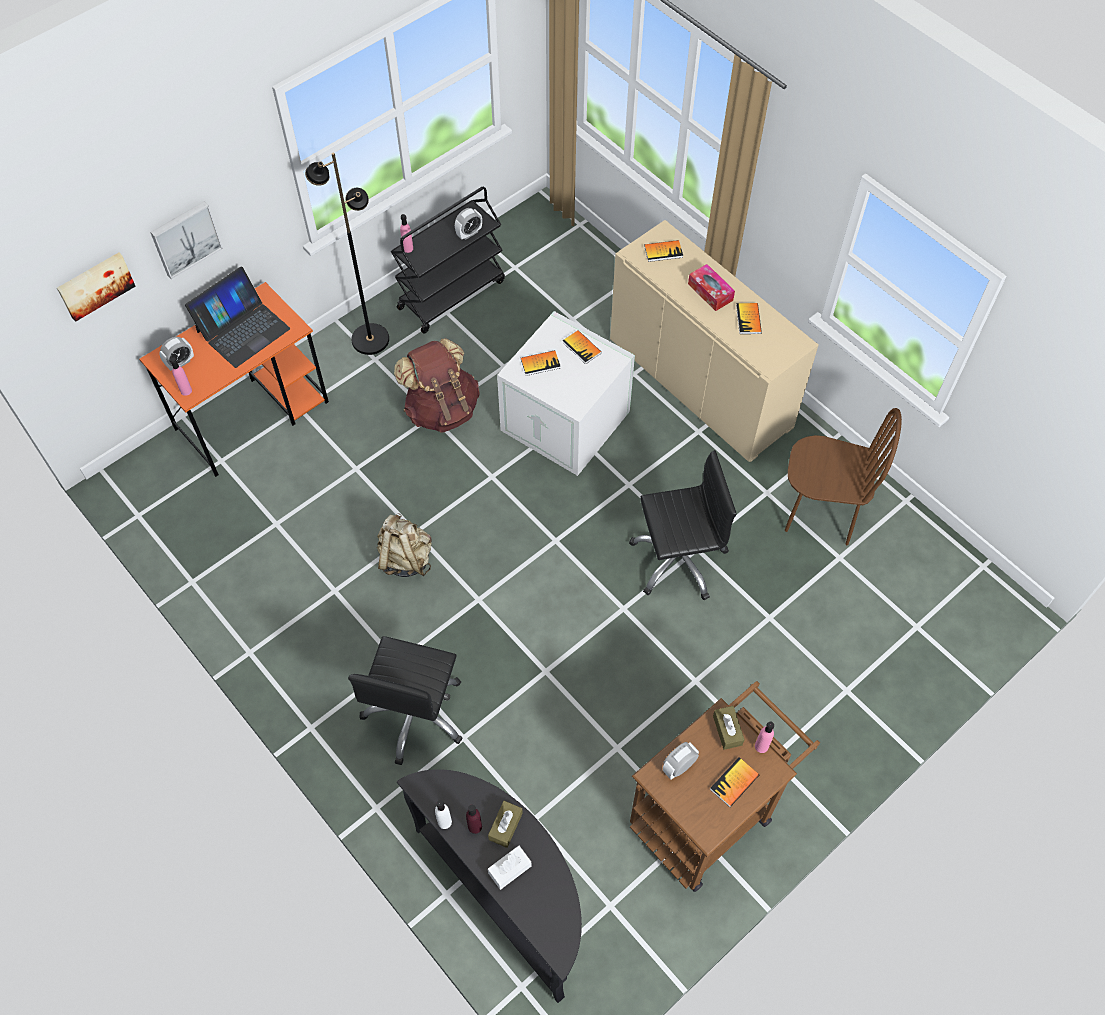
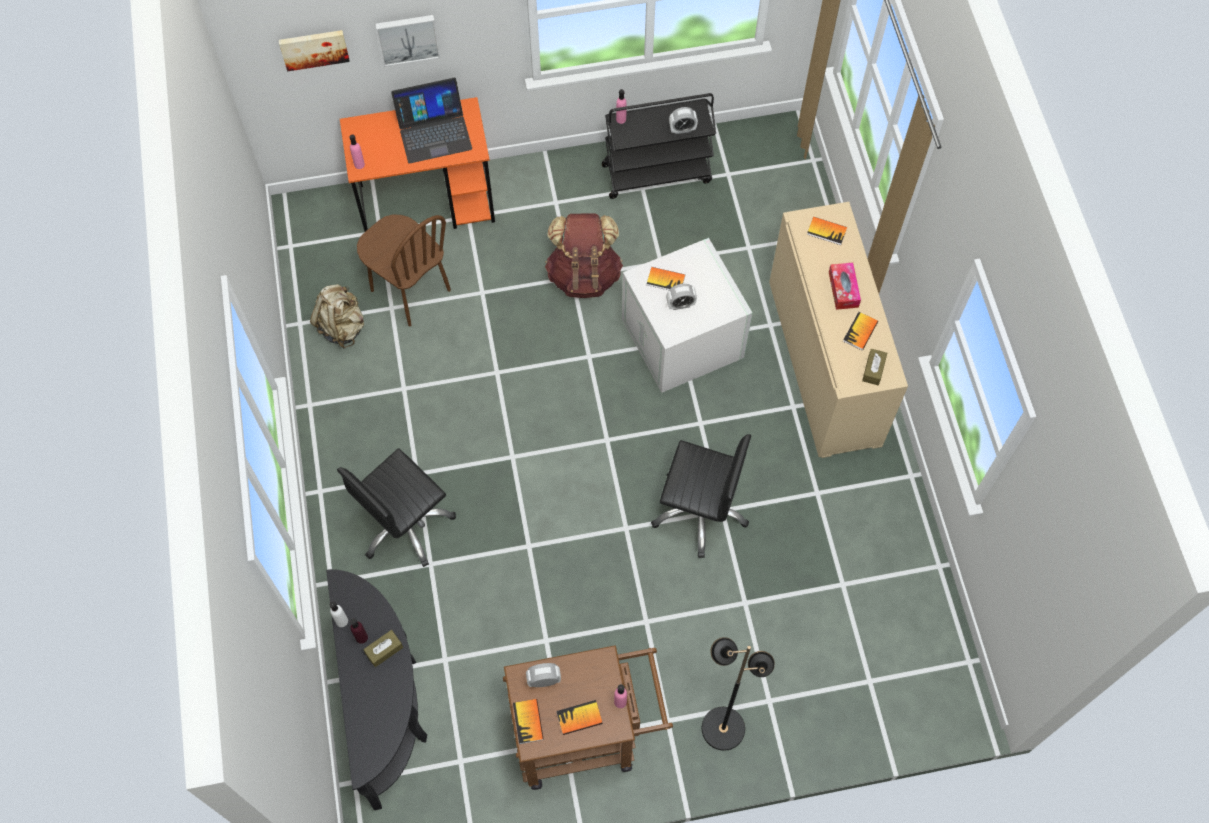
camera: 30 degrees right, 5 degrees up
(180, 363) = (368, 138): alarm clock -> alarm clock (680, 305)
(369, 339) = (562, 181): black floor lamp -> black floor lamp (722, 727)
(405, 558) = (475, 391): beige backpack -> beige backpack (342, 327)
(509, 869) = (366, 685): white tissue box -> none
(582, 347) = (710, 283): book -> book (528, 721)
(727, 730) = (601, 674): brown tissue box -> brown tissue box (873, 370)
(820, 513) = (852, 535): brown chair -> brown chair (410, 291)

